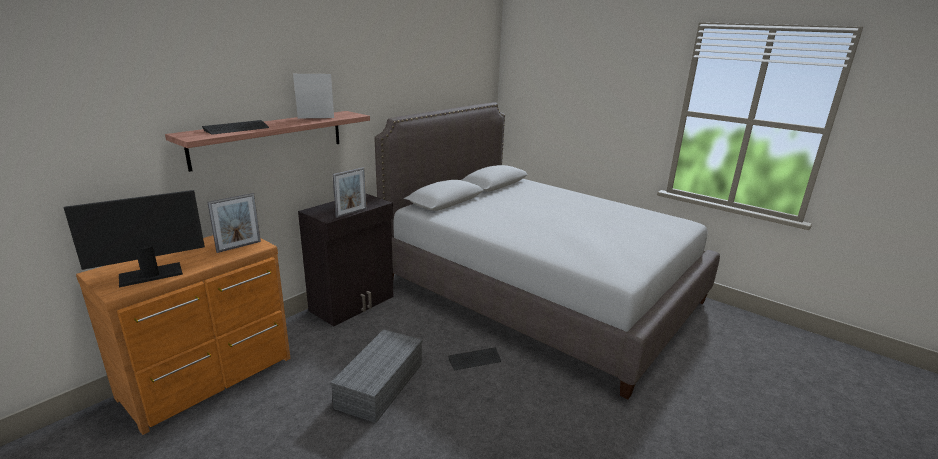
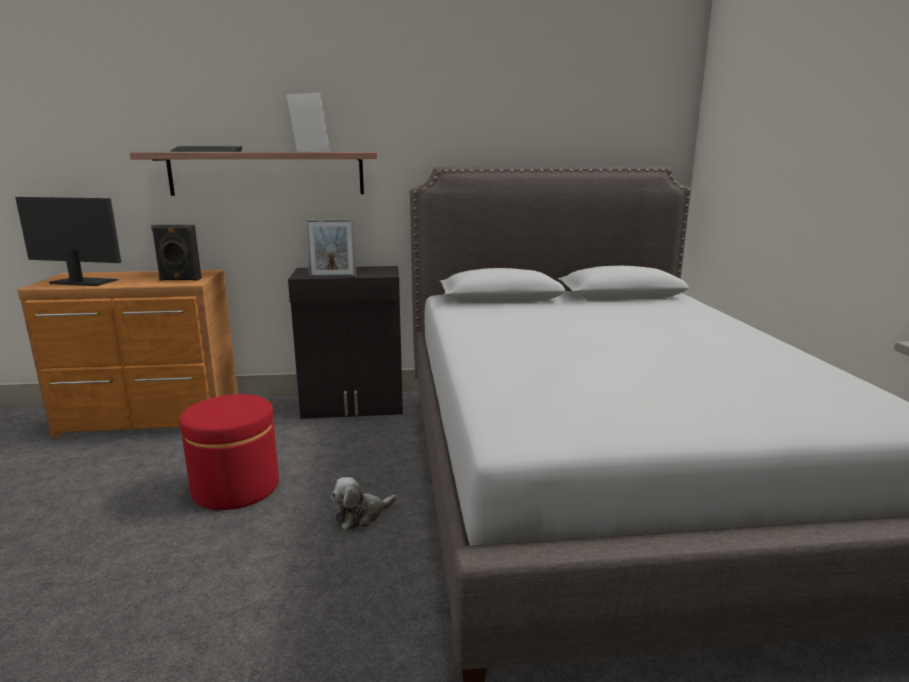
camera: 45 degrees right, 5 degrees down
(239, 246) = (180, 279): picture frame -> black speaker
(380, 384) = (236, 488): grey storage box -> red ottoman
(474, 360) = (361, 516): keyboard -> plush toy

